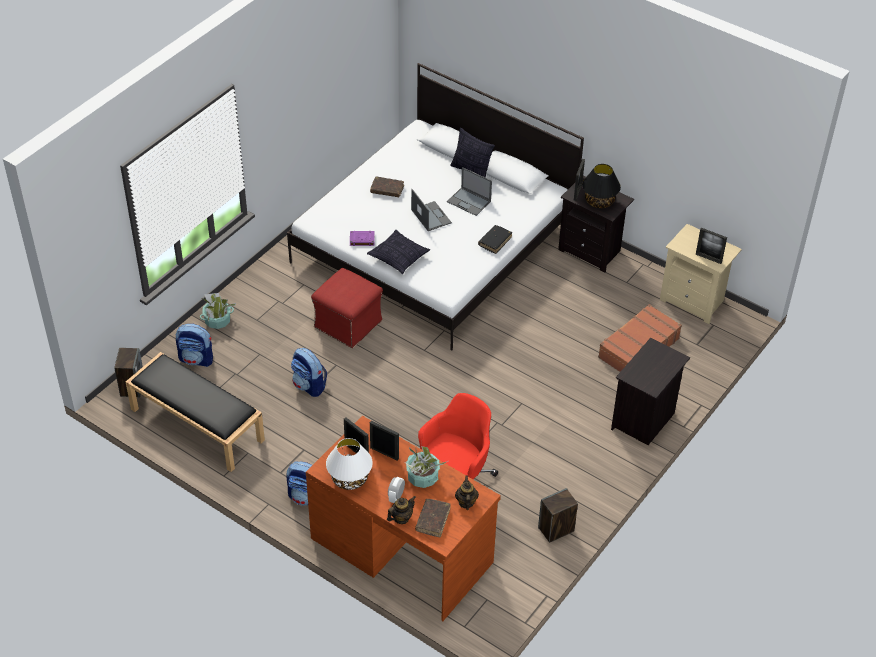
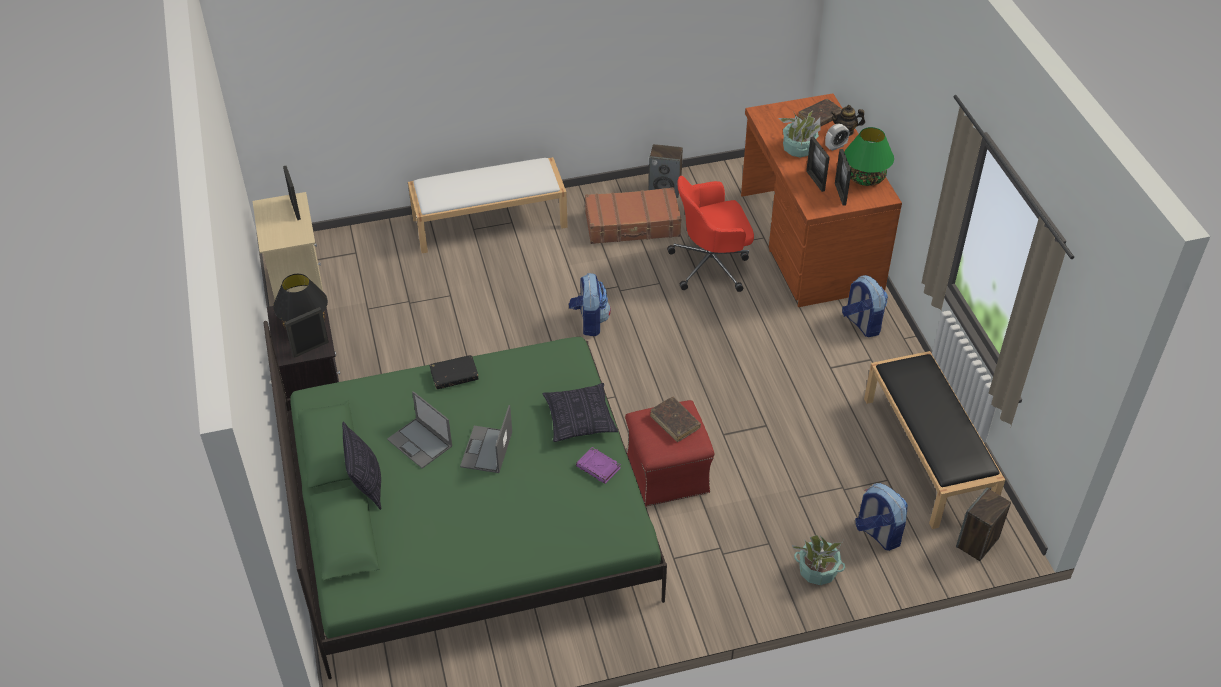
camera: 140 degrees left, 0 degrees up
(309, 385) = (771, 428): backpack -> backpack (589, 322)
(350, 478) = (865, 177): white table lamp -> green table lamp
(387, 190) = (496, 521): brown book -> brown book (675, 422)
(434, 244) = (469, 515): white bed -> green bed
(466, 502) = (779, 116): teapot -> none
(469, 202) = (420, 443): laptop -> laptop turned 150 degrees clockwise
(638, 348) = (411, 279): brown suitcase -> brown suitcase (632, 225)
(644, 420) = (490, 222): black nightstand -> white bench

